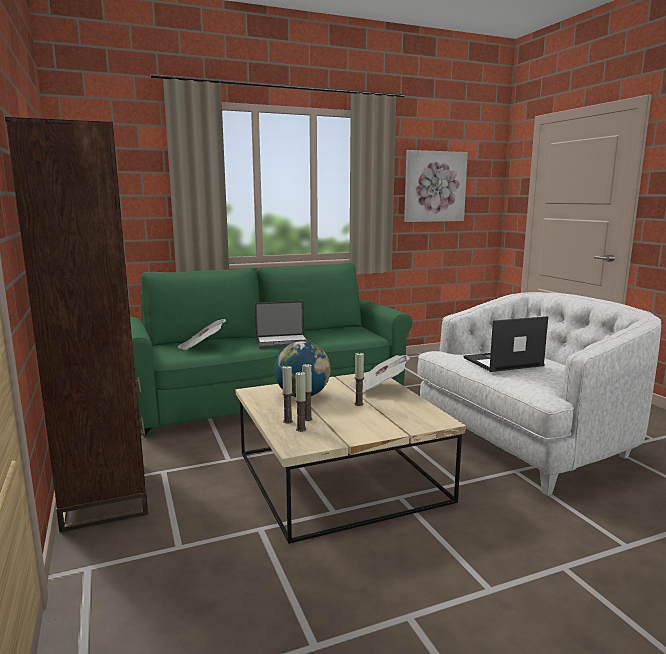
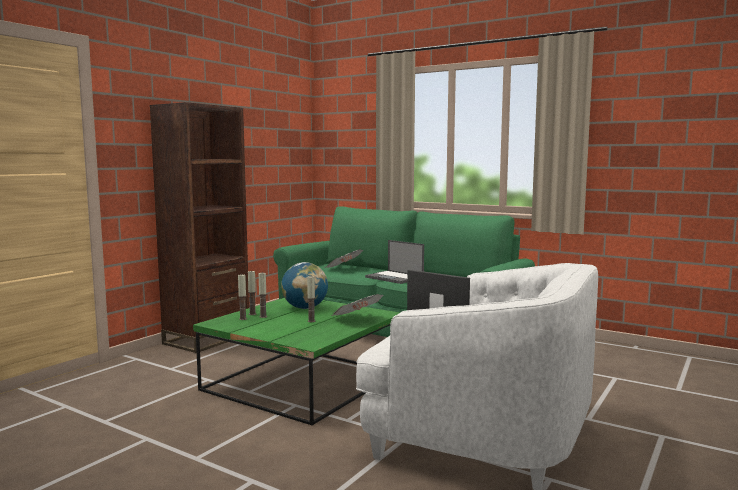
camera: 55 degrees right, 5 degrees down
(341, 475) = (304, 381): beige coffee table -> green coffee table
(434, 186) = (665, 132): picture -> none

